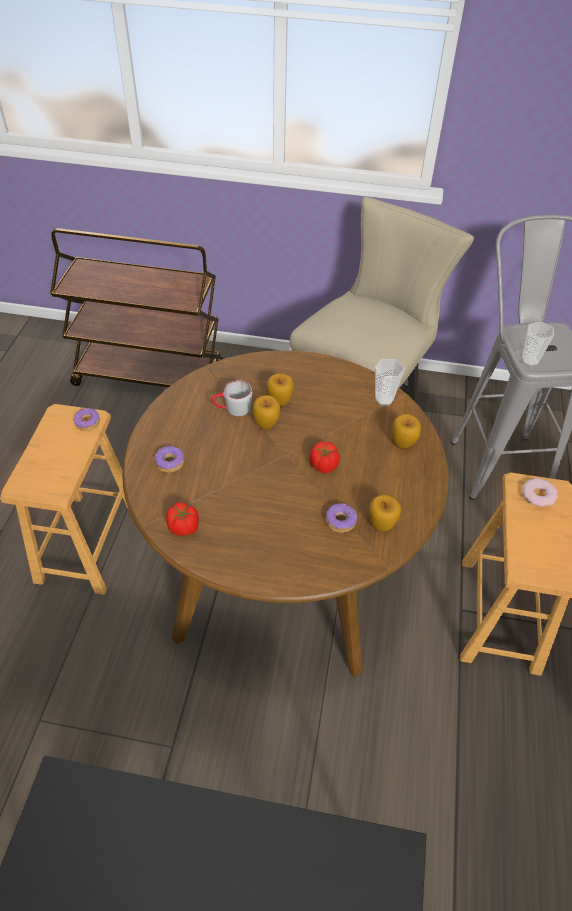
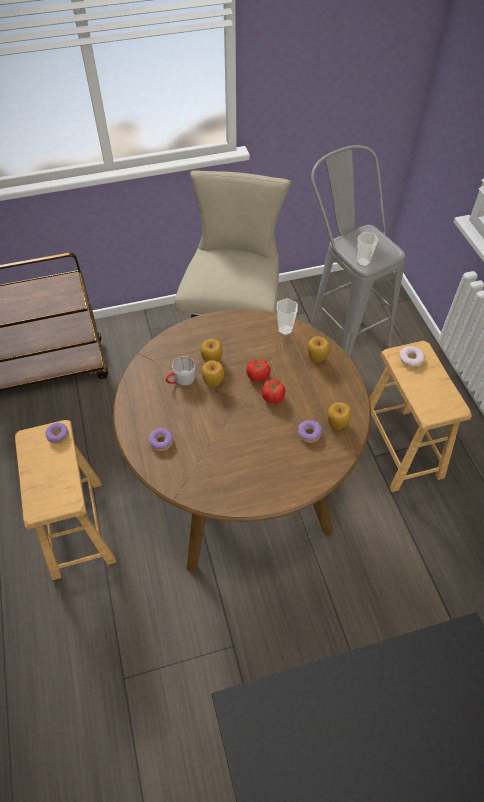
camera: 25 degrees left, 5 degrees up
(184, 527) = (203, 486): tomato -> tomato (258, 376)

